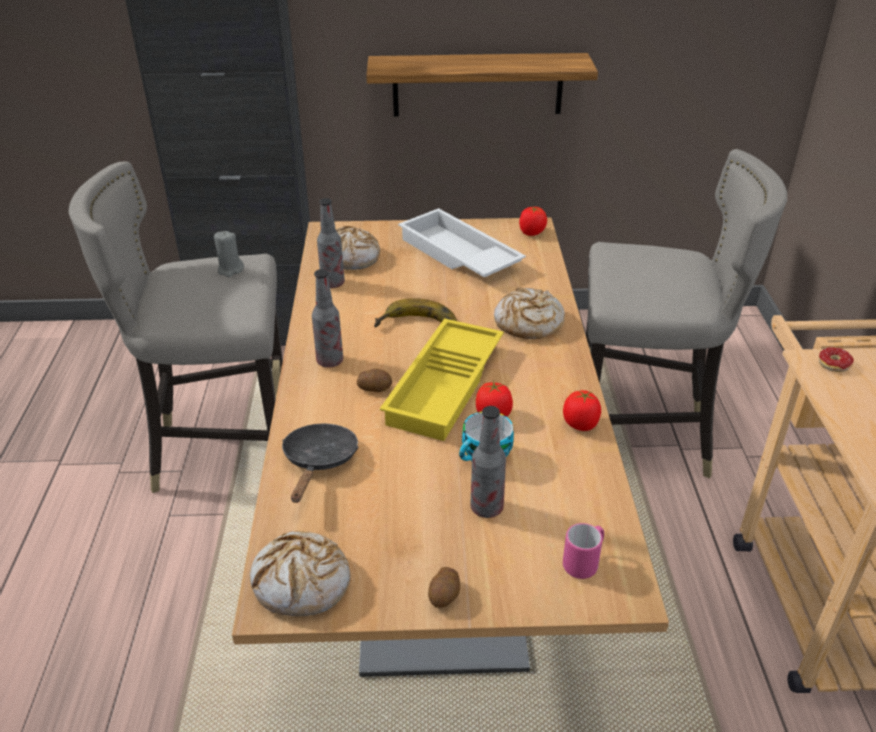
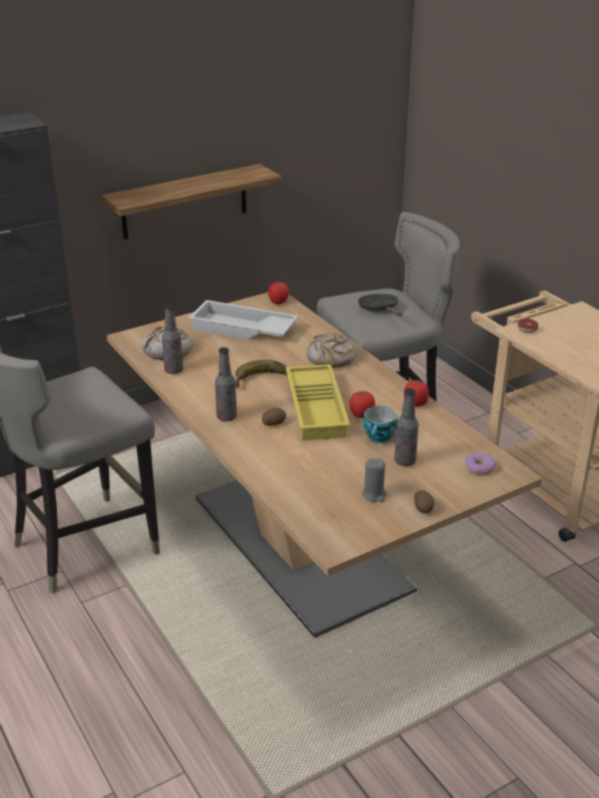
camera: 30 degrees left, 5 degrees down
(230, 270) = (80, 384): grey candle -> grey candle (374, 495)
(302, 583) = (340, 531): bread -> none
(319, 462) = (283, 472): black frying pan -> black frying pan (380, 309)
(584, 563) = (479, 468): pink mug -> donut

